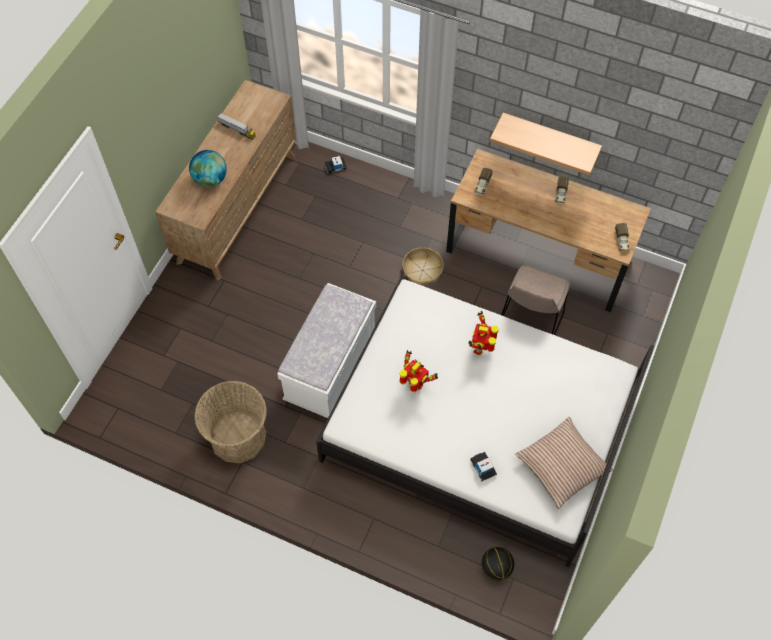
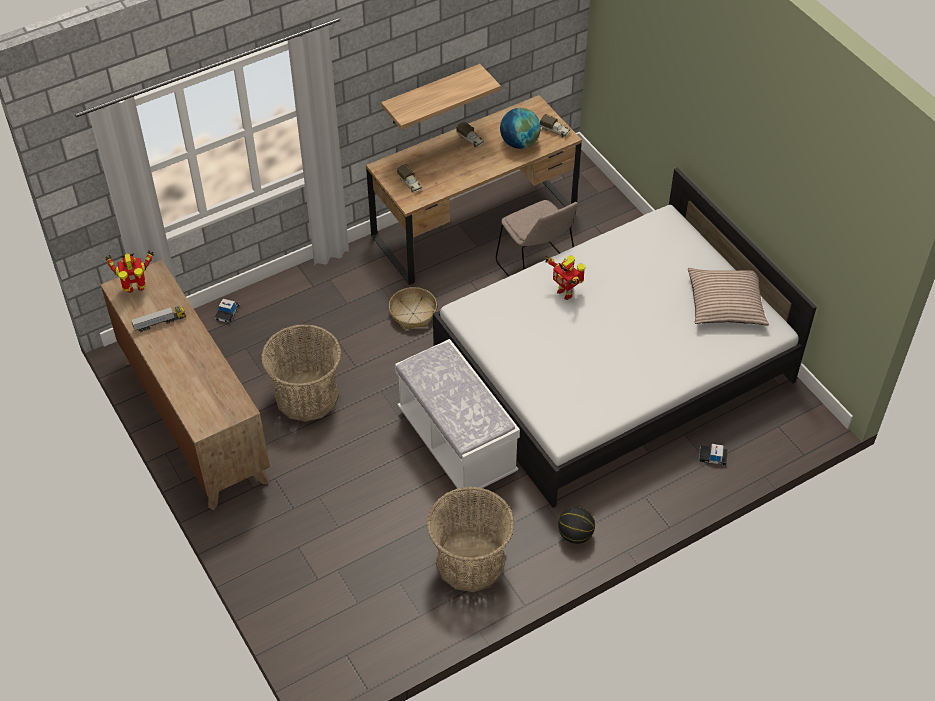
camera: 55 degrees left, 10 degrees down
(210, 179) = (200, 376): globe -> globe (519, 143)
(302, 255) = (306, 396): none -> basket
(415, 385) = (564, 359): toy robot -> toy robot (136, 289)
(483, 467) = (686, 357): toy car -> toy car (712, 457)
(496, 568) = (760, 432): basketball -> basketball (575, 534)

